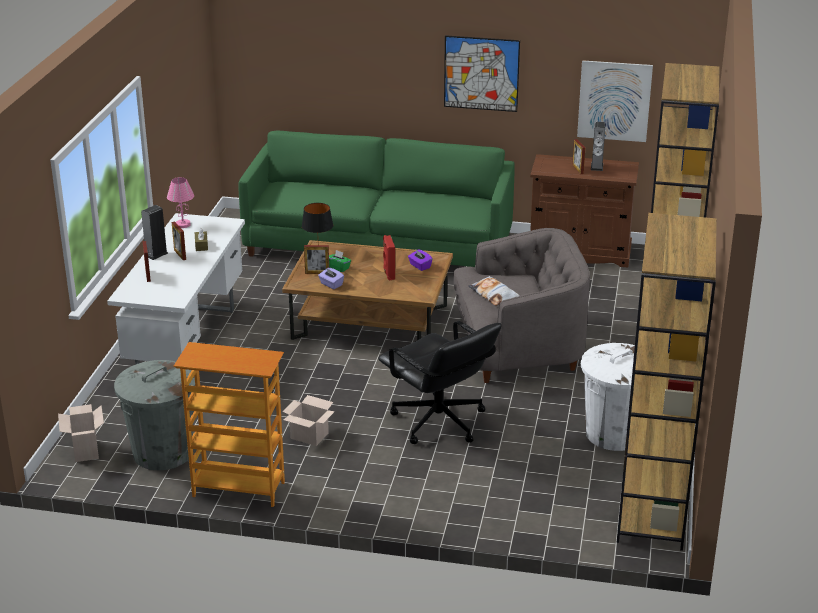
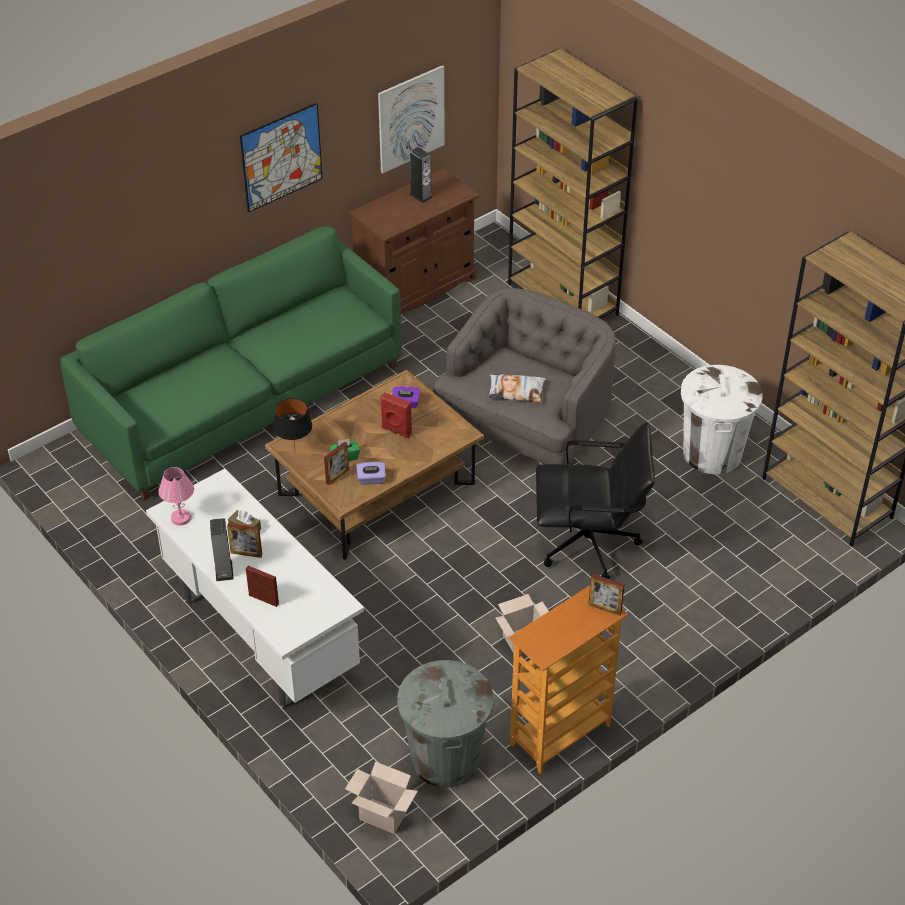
camera: 50 degrees left, 15 degrees up
(578, 169) = (412, 209): picture frame -> picture frame (604, 608)

